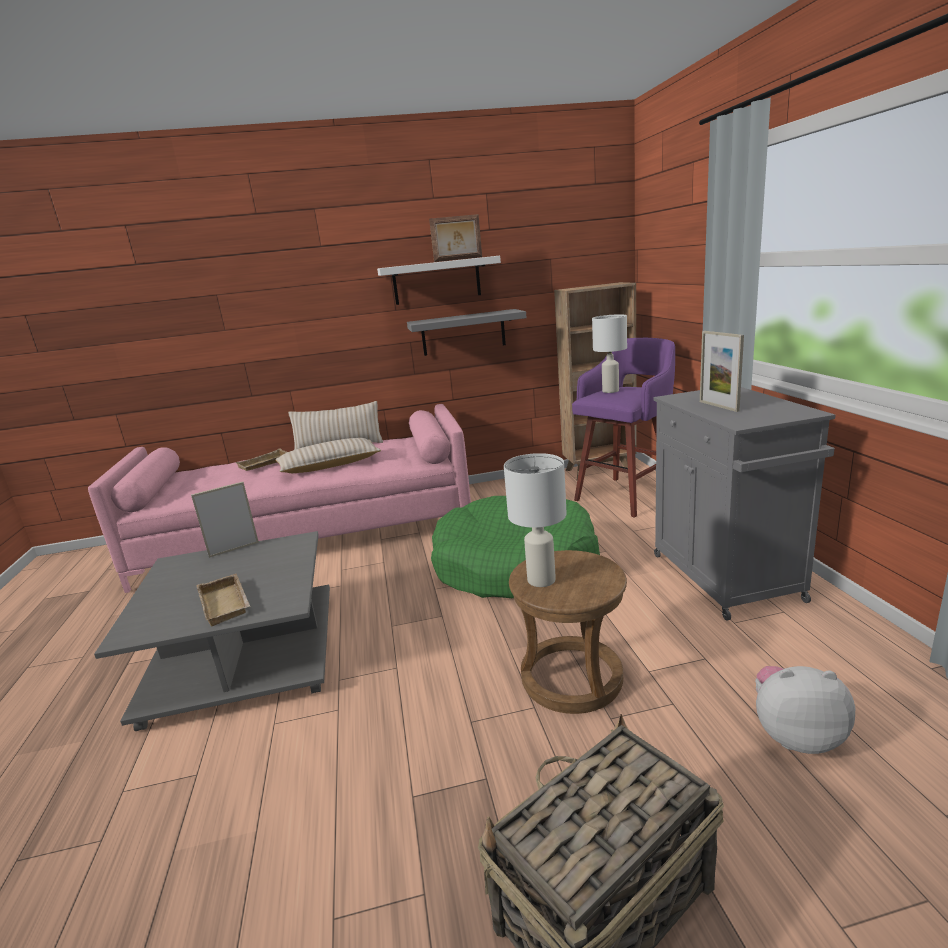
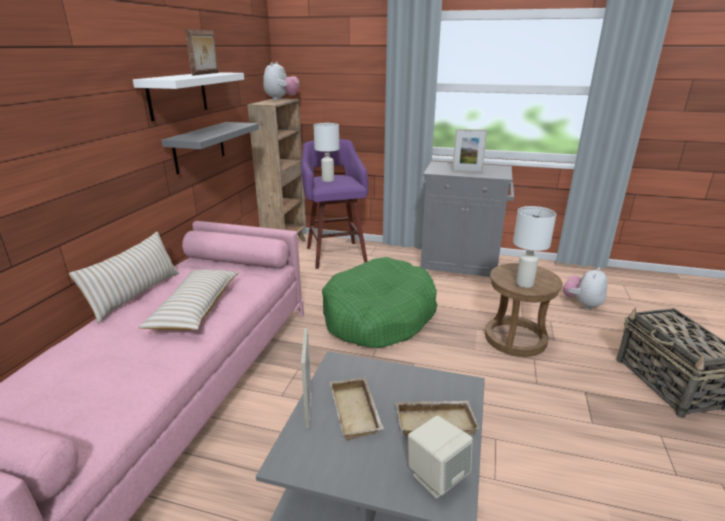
camera: 65 degrees left, 5 degrees up
(155, 622) = (437, 476): none -> beige speaker
(264, 464) = (100, 346): beige tray -> beige tray (357, 412)
(613, 283) = (281, 99): none -> plush toy

